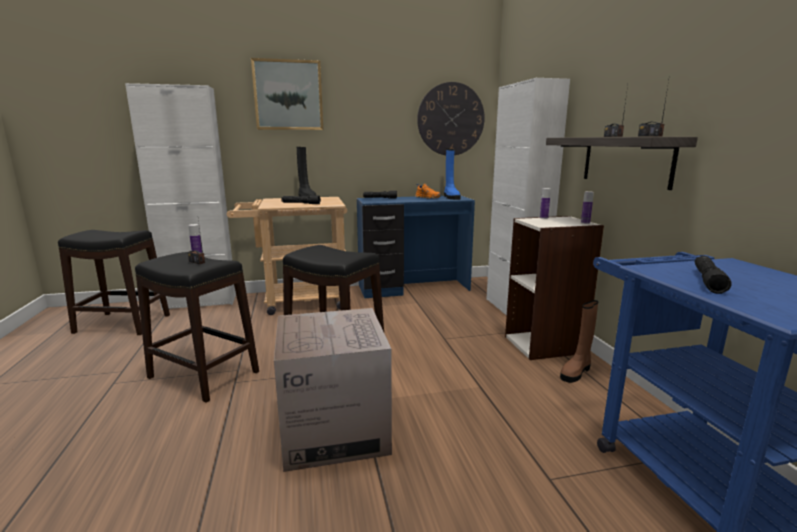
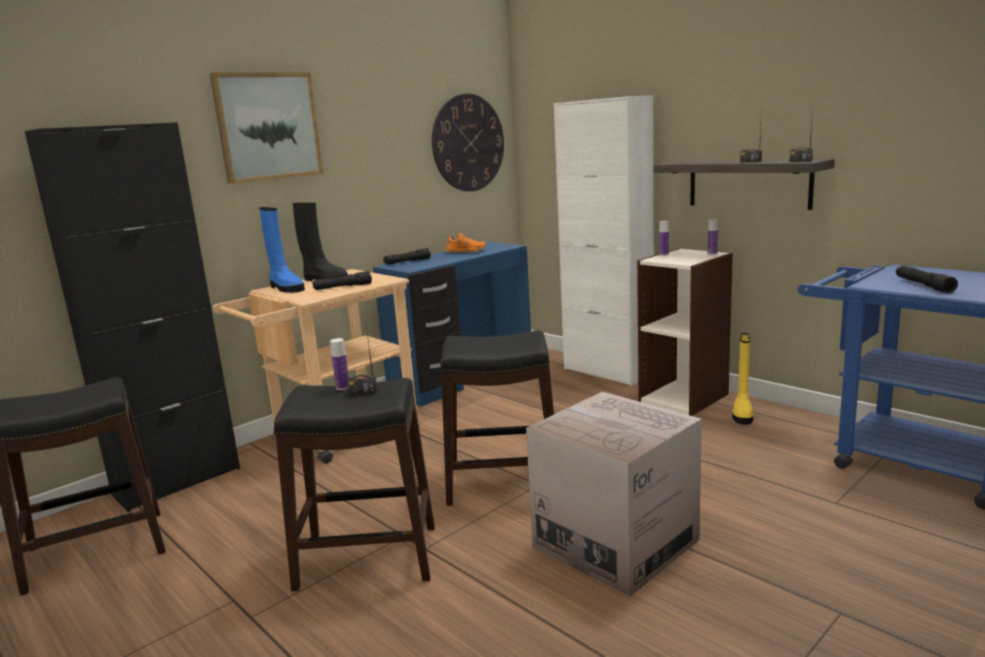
camera: 30 degrees left, 0 degrees up
(200, 302) = (177, 481): white cabinet -> black cabinet
(451, 197) = (491, 247): blue boot -> blue boot (285, 288)
(576, 372) = (742, 413): brown boot -> yellow boot

